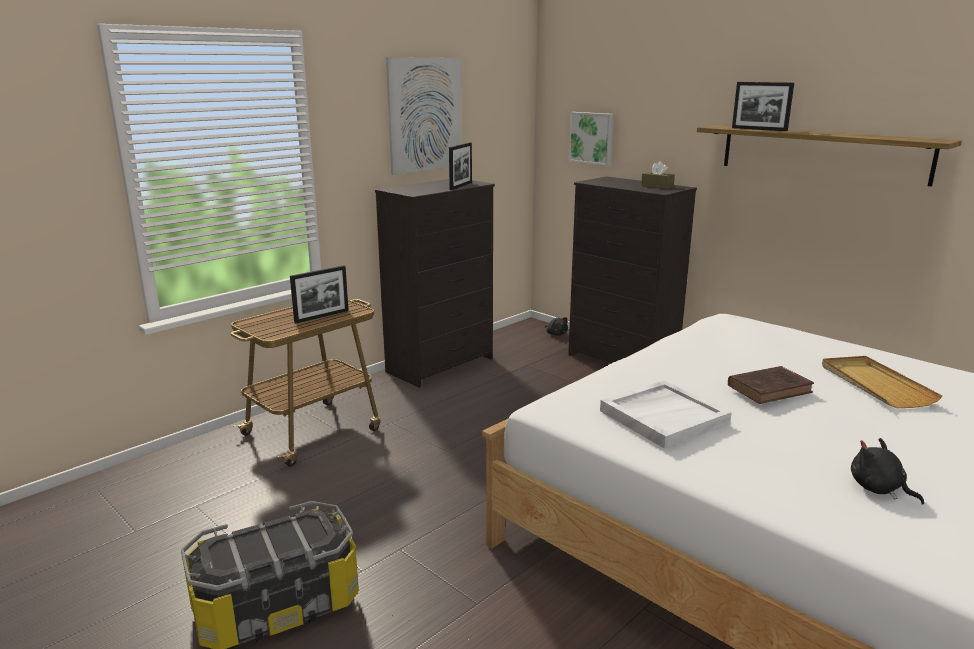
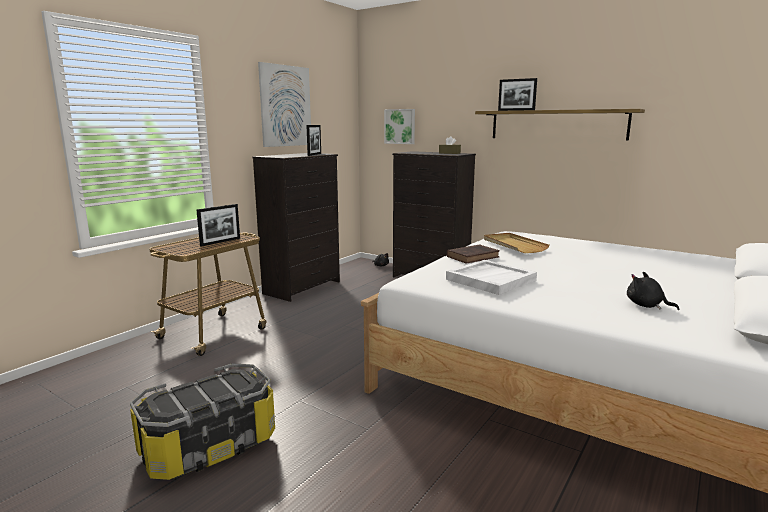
camera: 10 degrees left, 5 degrees down
(771, 389) = (554, 262): brown book -> brown book (473, 257)
(875, 384) = (617, 257): beige tray -> beige tray (513, 245)

